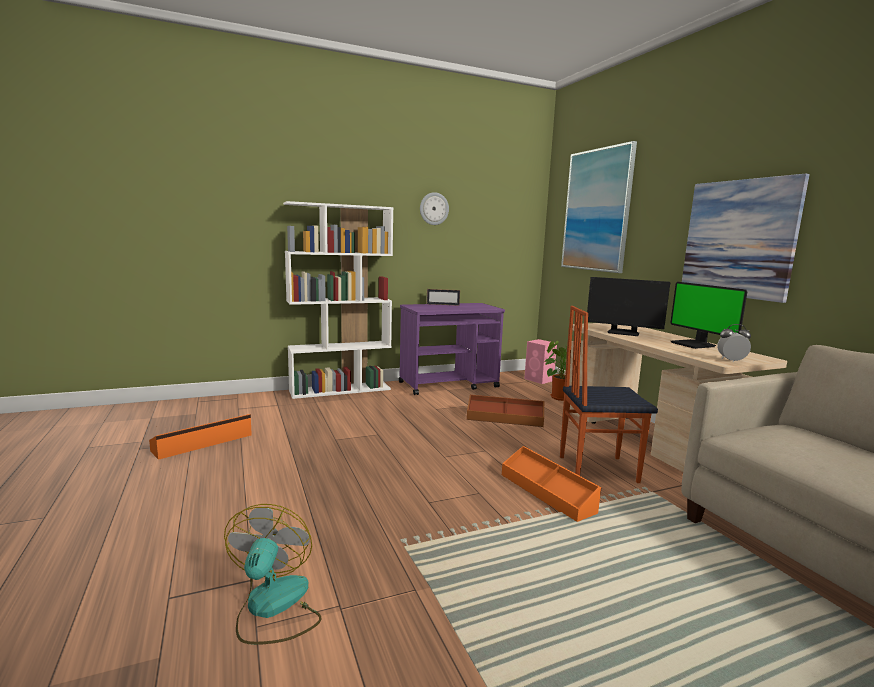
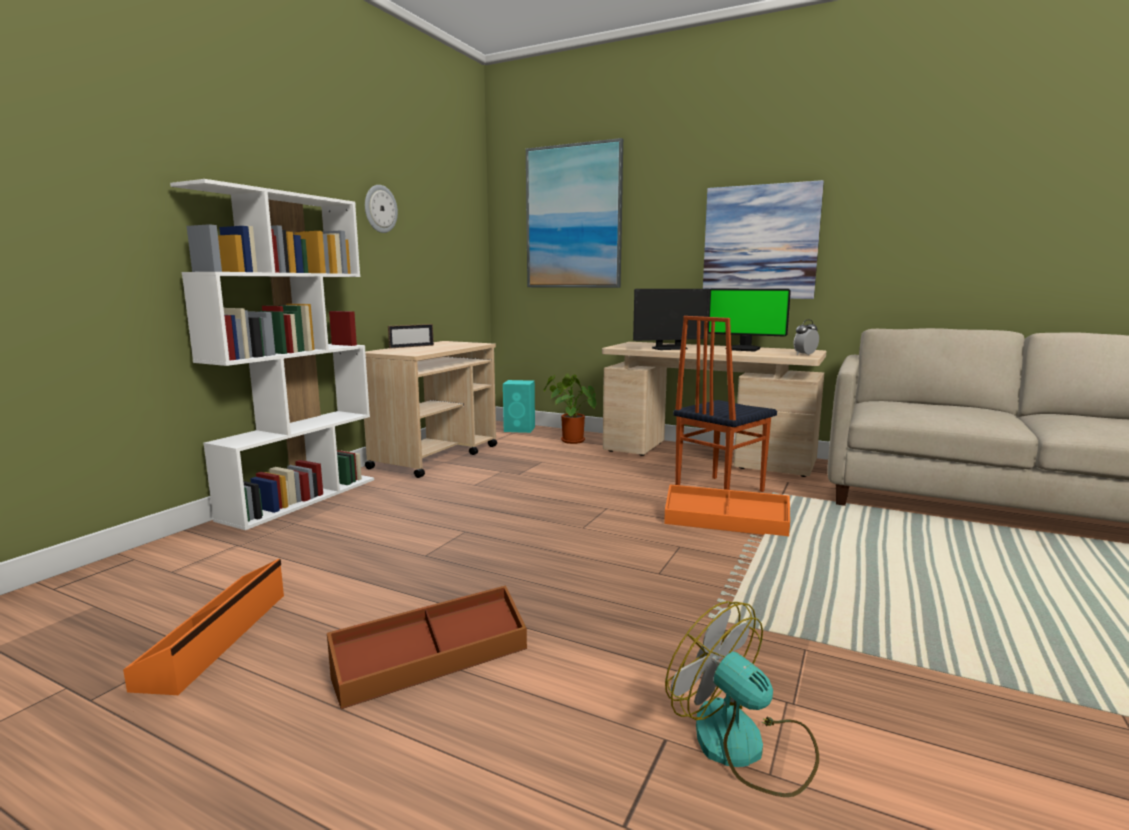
camera: 40 degrees left, 0 degrees up
(449, 385) = (436, 456): purple cart -> beige cart
(505, 419) = (564, 474): brown storage box -> brown storage box (431, 661)
(539, 380) = (520, 429): pink speaker -> turquoise speaker

